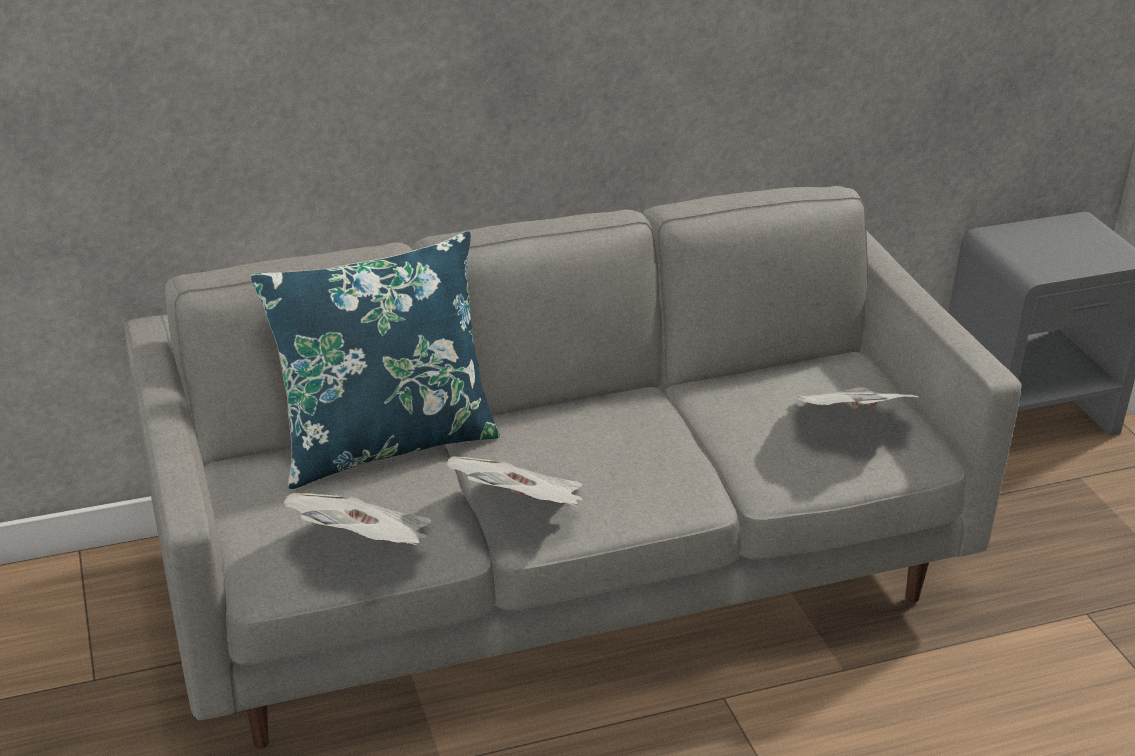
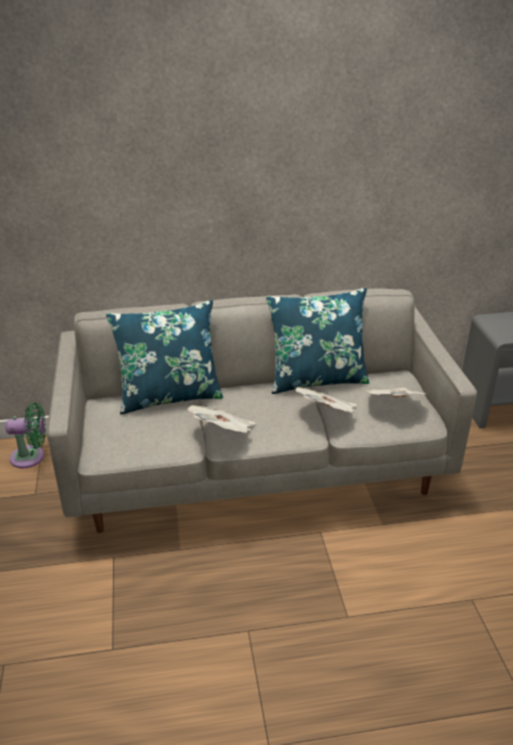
camera: 10 degrees right, 0 degrees up
(64, 601) = (31, 457): none -> green fan
(366, 547) = (147, 444): newspaper -> newspaper (328, 414)
(682, 383) = (316, 379): none -> blue pillow

